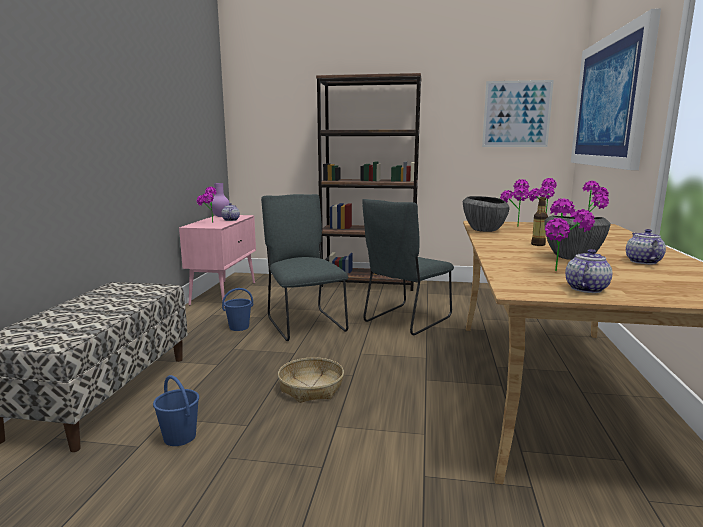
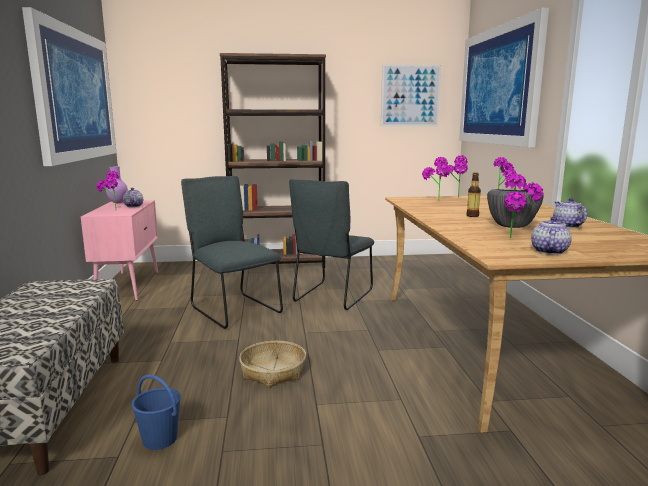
camera: 15 degrees left, 0 degrees up
(181, 117) = (75, 95): none -> picture
(239, 327) = (165, 319): blue bucket -> none
(484, 230) = (413, 205): bowl -> none

